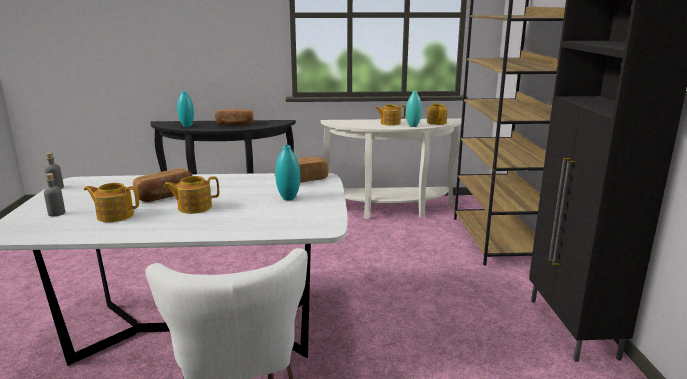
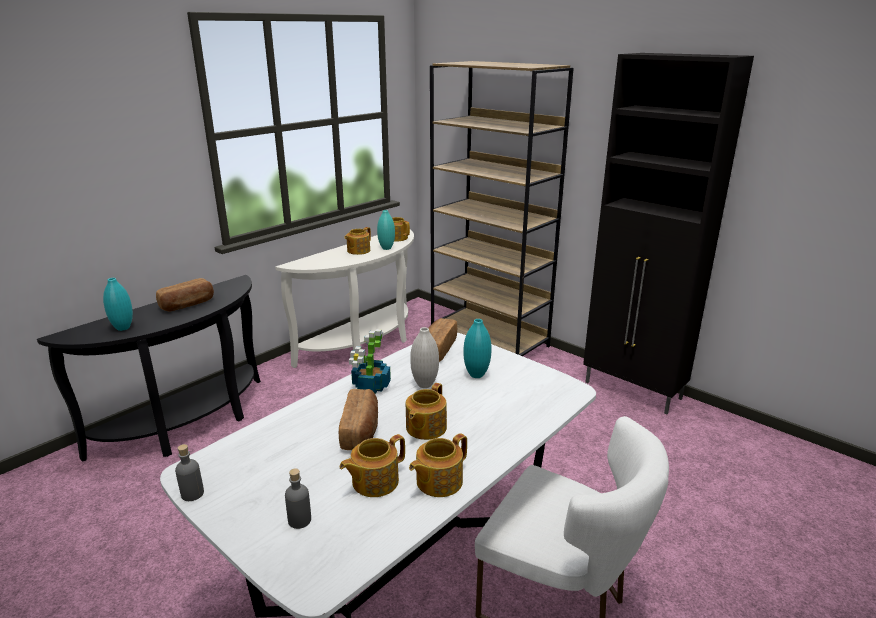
camera: 45 degrees left, 5 degrees up
(136, 229) = (438, 481): none -> teapot
(221, 181) = (371, 386): none -> potted plant
(248, 191) = (425, 384): none -> white vase

